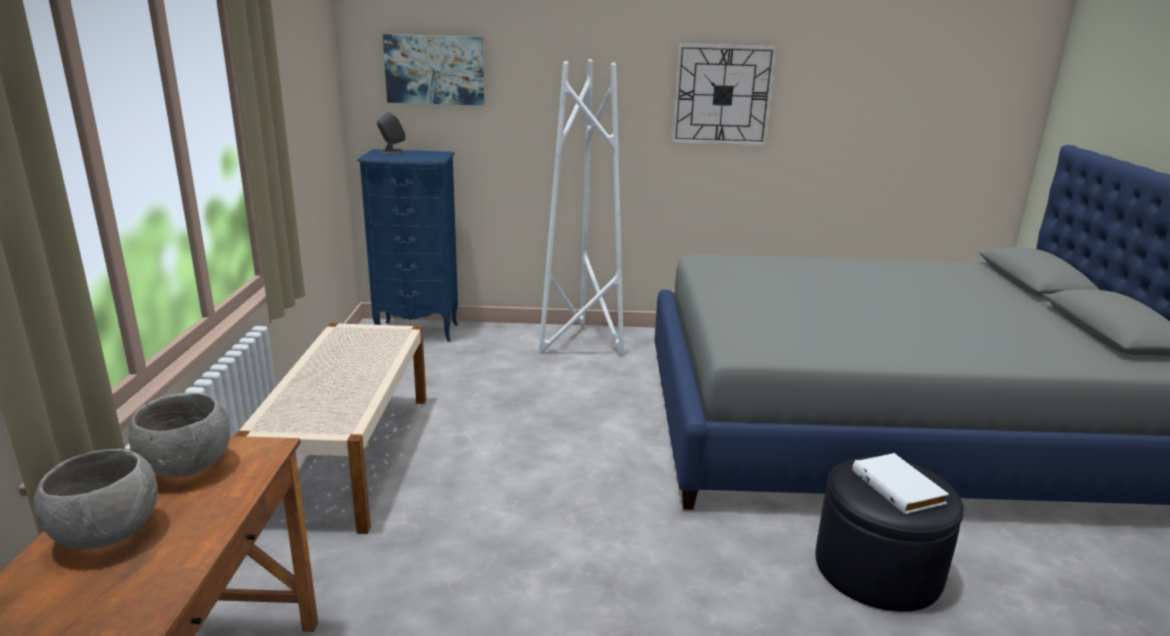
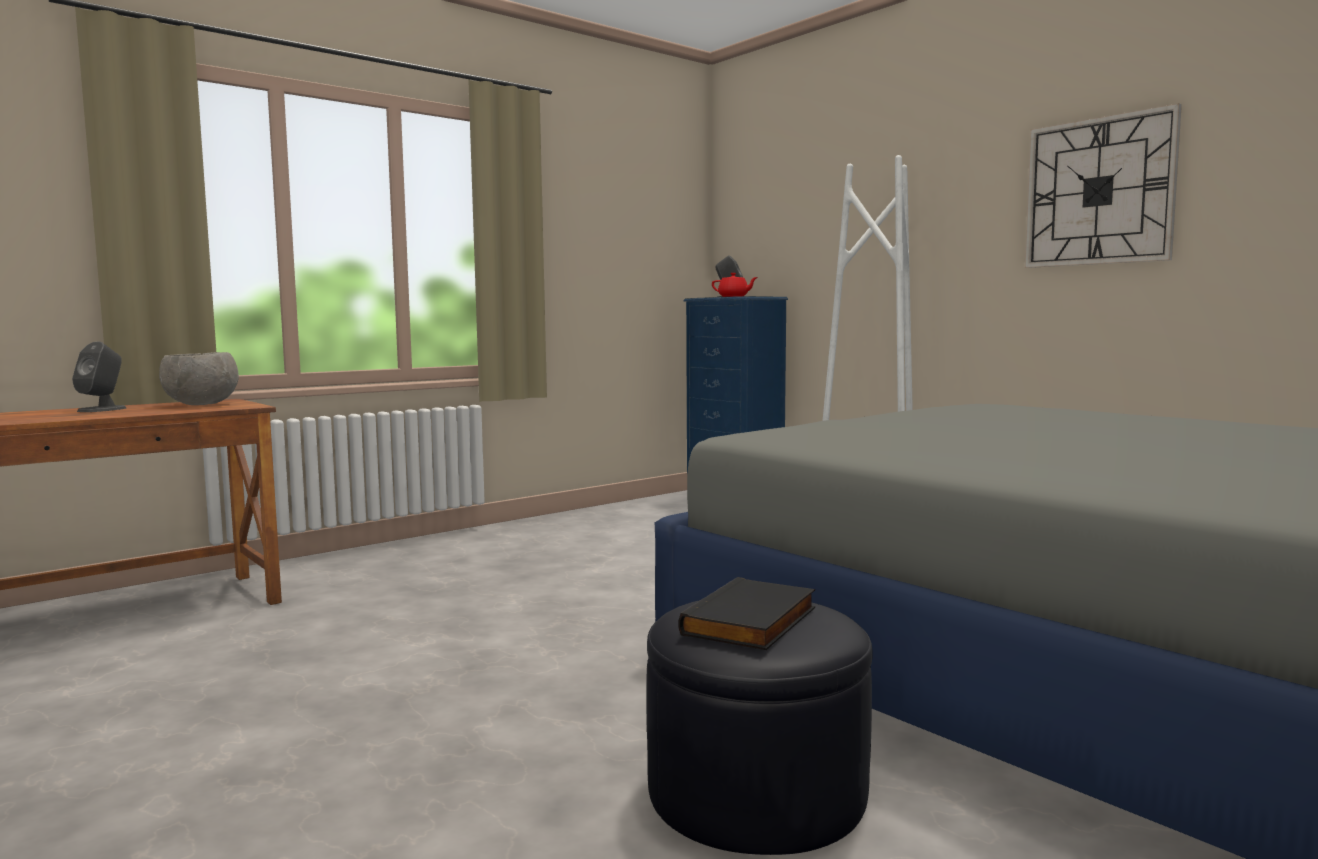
camera: 50 degrees right, 15 degrees down
(108, 534) = (102, 409): grey bowl -> grey speaker
(349, 455) = (505, 544): beige bench -> none
(413, 156) = (733, 296): none -> red teapot
(435, 69) = (780, 210): picture -> none
(899, 487) = (752, 622): white book -> black book

